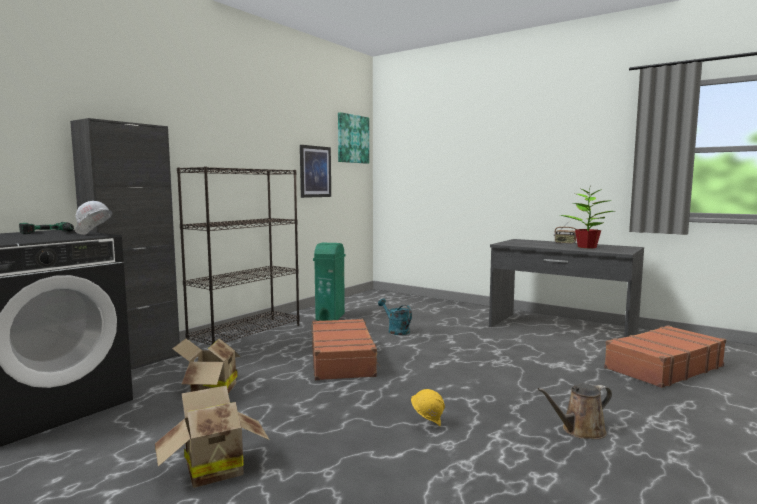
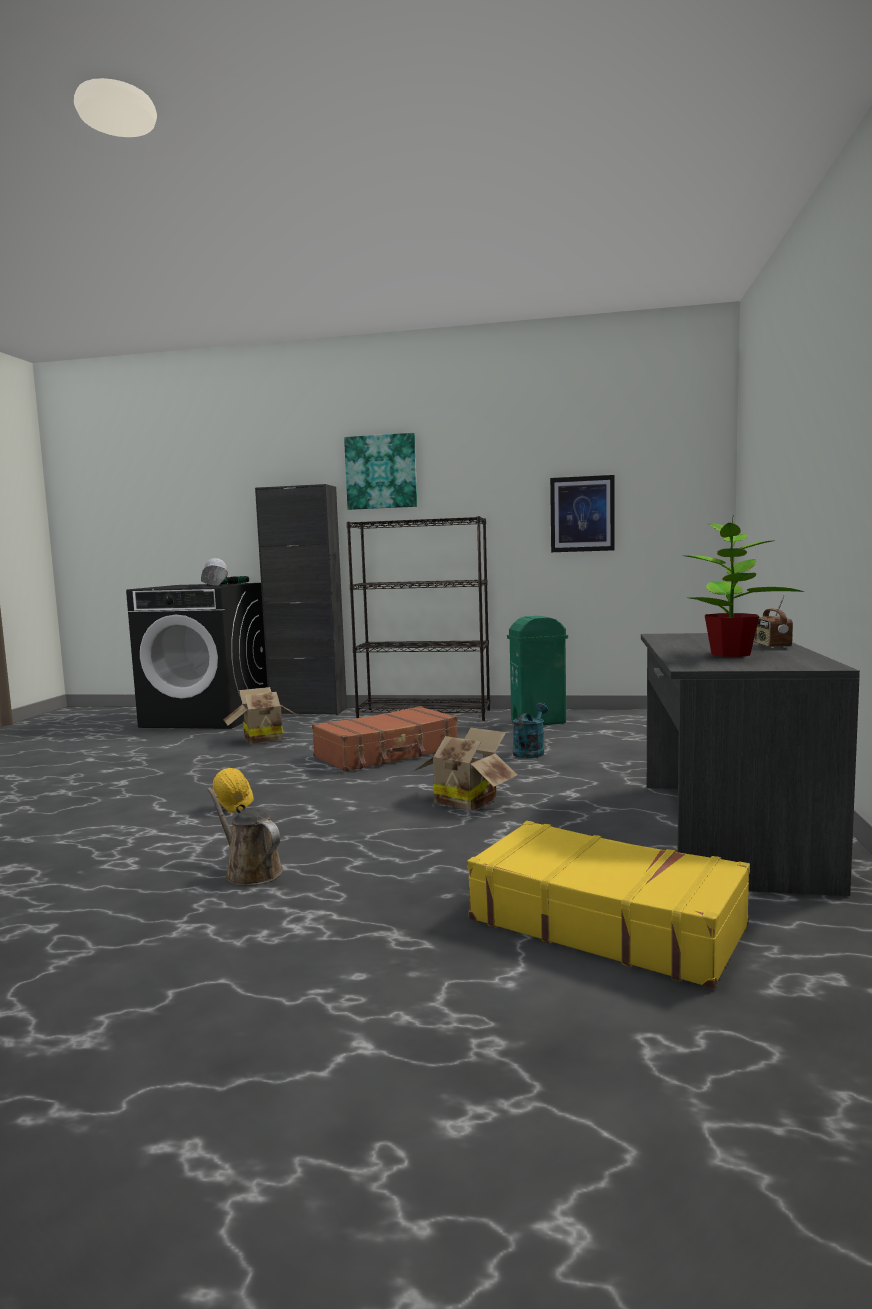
camera: 65 degrees right, 0 degrees up
(211, 469) = (123, 769): cardboard box -> cardboard box (467, 800)
(352, 139) = (674, 454): picture -> picture (381, 472)
(662, 367) = (605, 922): brown suitcase -> yellow suitcase

